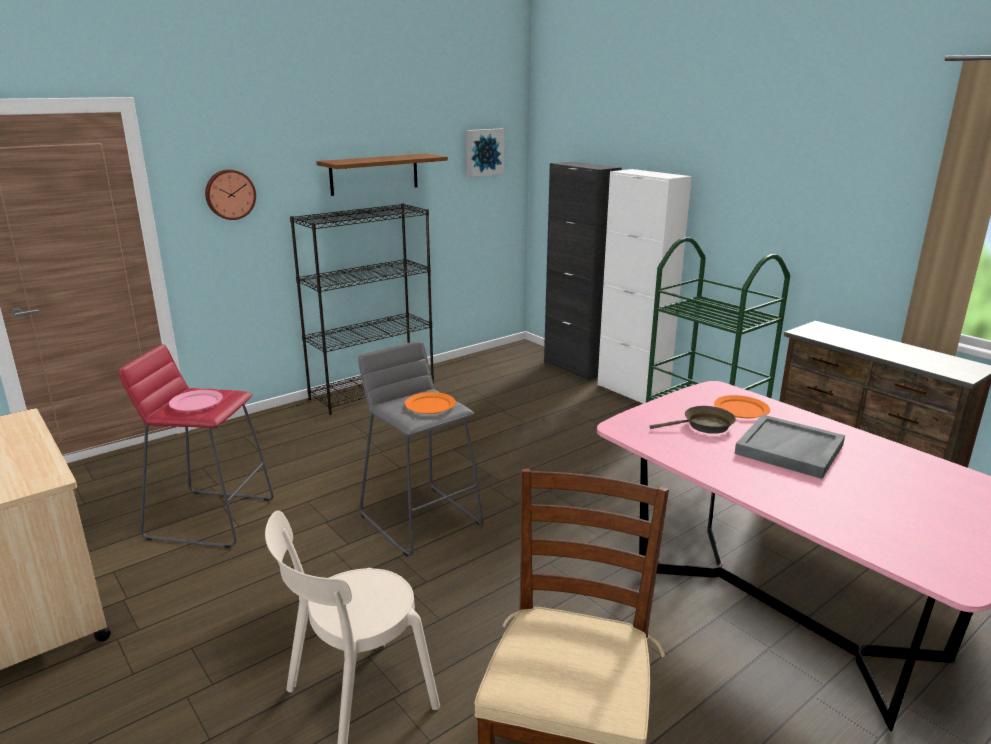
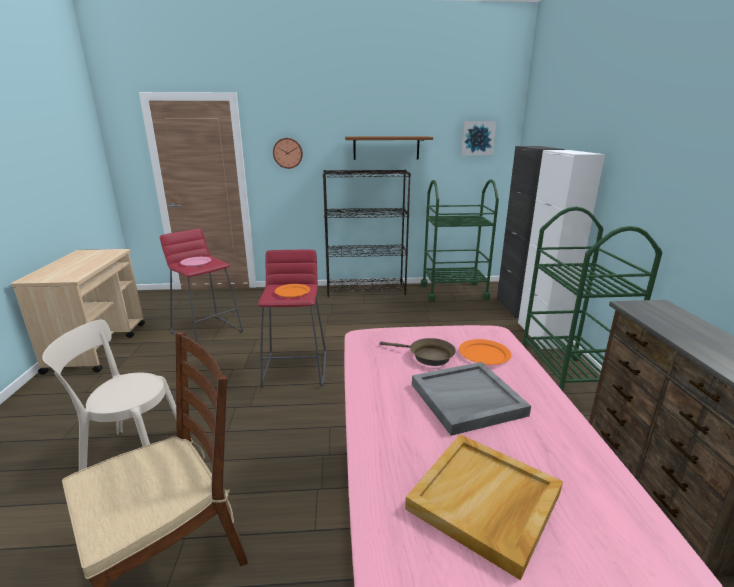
camera: 35 degrees right, 0 degrees up
(421, 519) = (296, 369): grey stool -> red stool
(487, 365) = (453, 292): none -> green cart
(905, 509) = (484, 502): none -> beige tray

